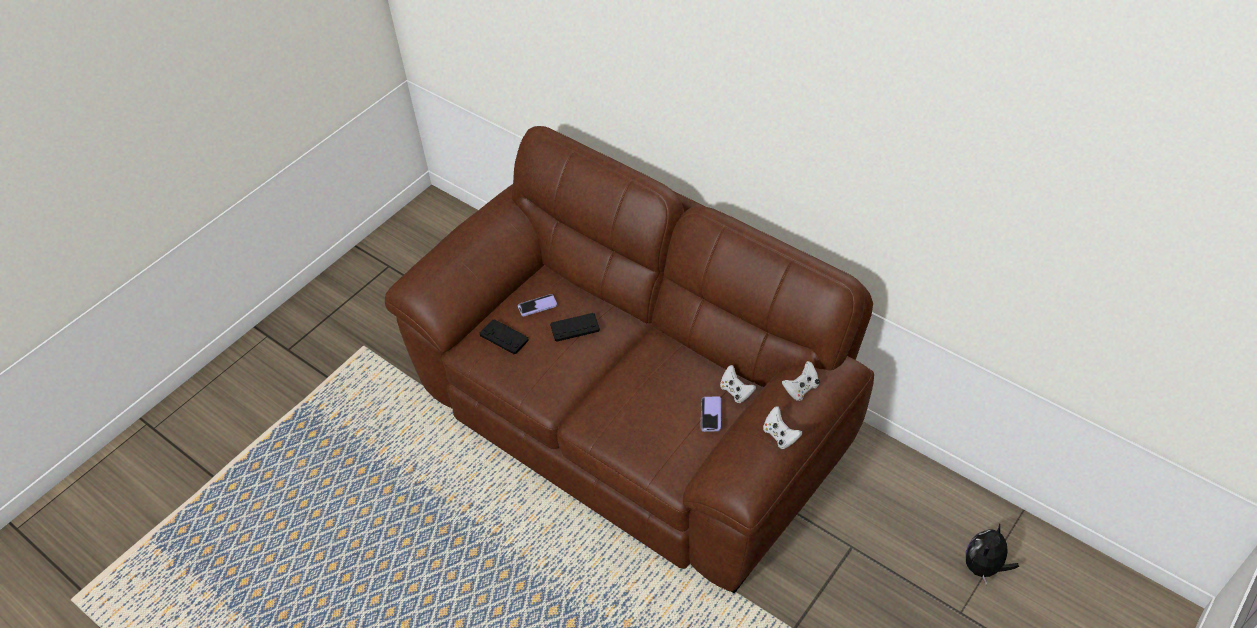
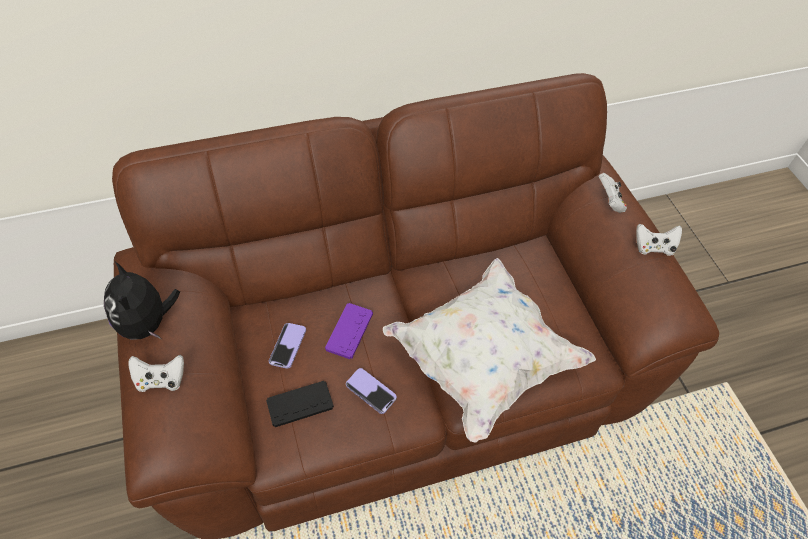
camera: 60 degrees left, 5 degrees up
(575, 328) = (349, 331): black game controller -> purple game controller
(617, 410) = (482, 360): none -> white pillow
(711, 415) = (548, 290): phone -> phone (371, 391)
(736, 391) = (534, 257): white game controller -> white game controller (161, 380)
(984, 567) = (699, 244): plush toy -> plush toy (148, 323)

